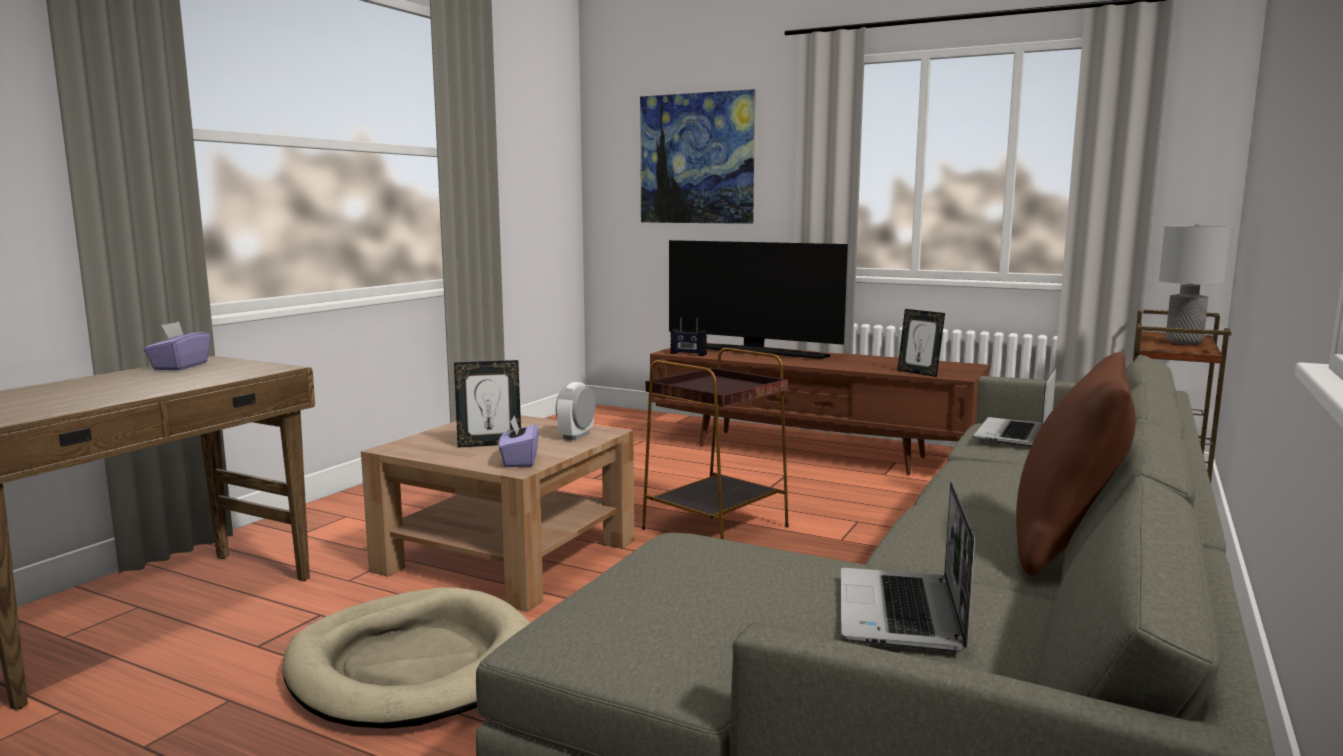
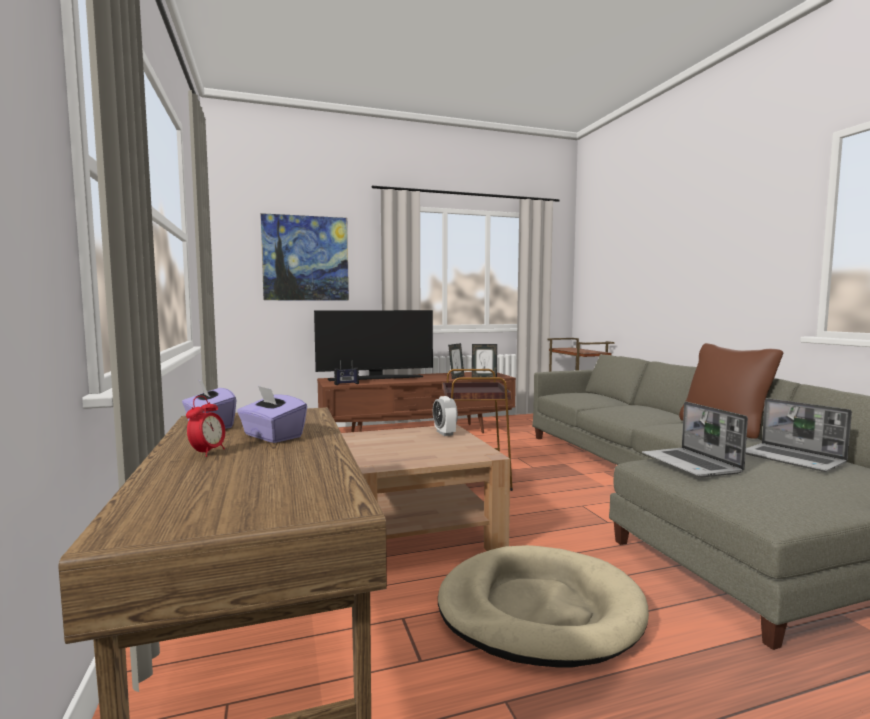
camera: 45 degrees left, 5 degrees down
(89, 384) = (207, 453): none -> alarm clock
(489, 444) = (419, 448): picture frame -> picture frame (456, 377)
(519, 461) = (472, 451): purple tissue box -> purple tissue box (272, 436)
(1015, 435) = (578, 396): laptop -> laptop (692, 464)
(1183, 343) = (581, 350): grey table lamp -> none

